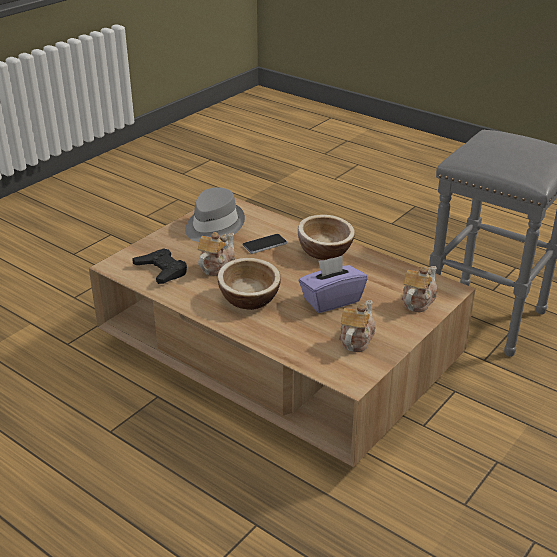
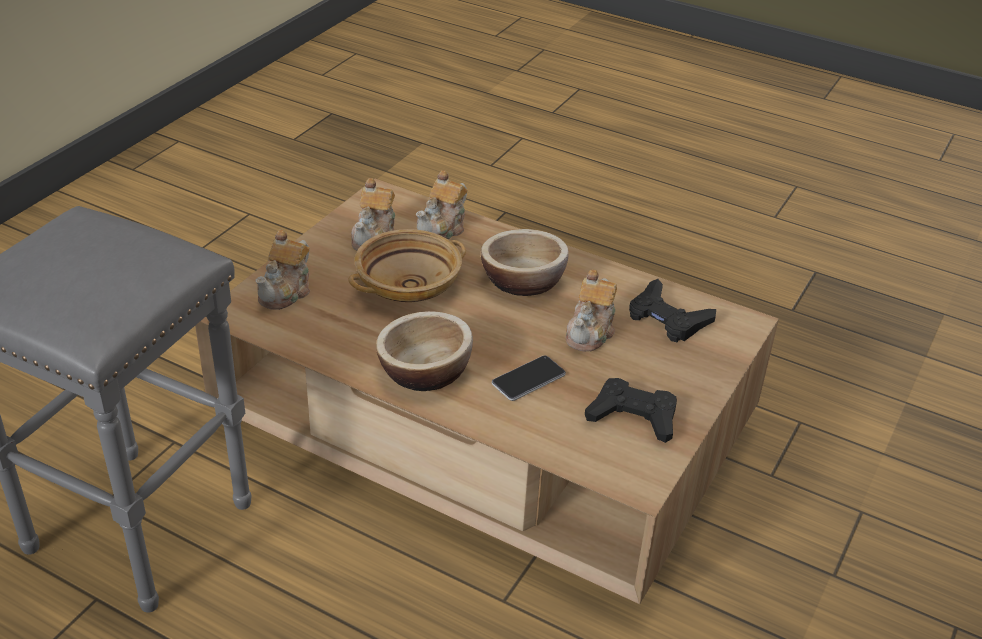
camera: 170 degrees right, 5 degrees up
(213, 226) = (633, 416): grey hat -> black game controller
(300, 343) = (442, 229): none -> teapot
(331, 300) = (409, 286): purple tissue box -> beige bowl

